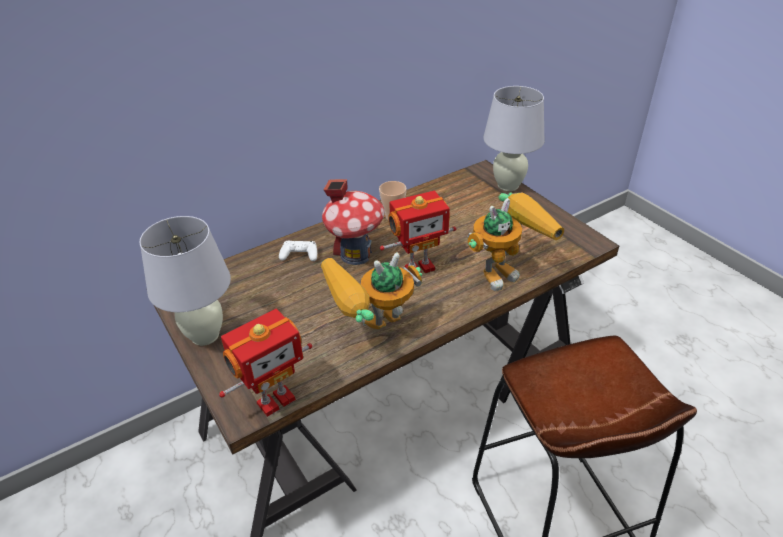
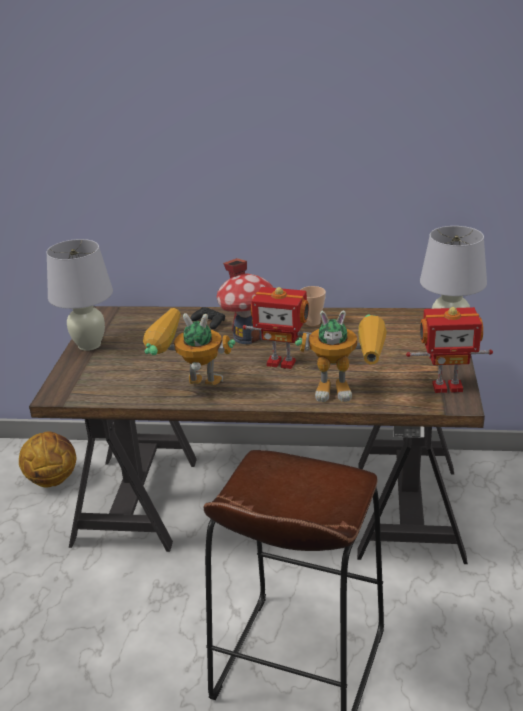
camera: 40 degrees right, 10 degrees down
(162, 489) = (52, 479): none -> basketball
(274, 399) = (81, 396): toy robot -> toy robot (447, 386)
(299, 255) = (209, 322): white game controller -> black game controller

